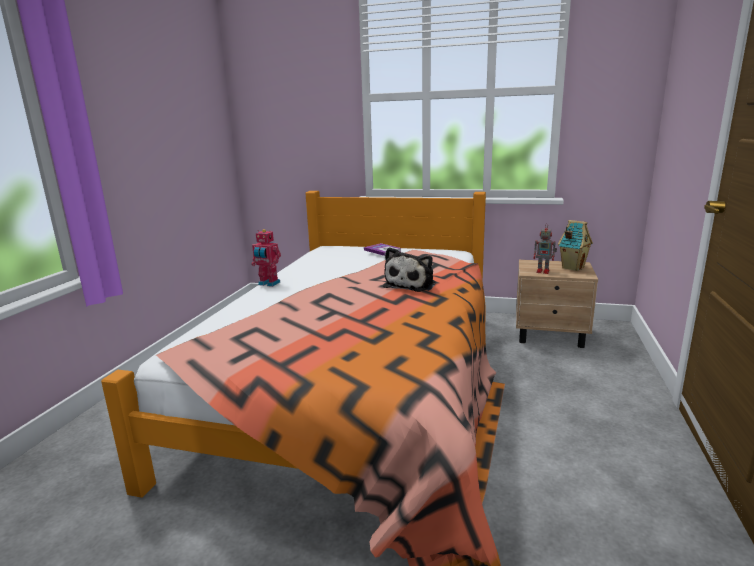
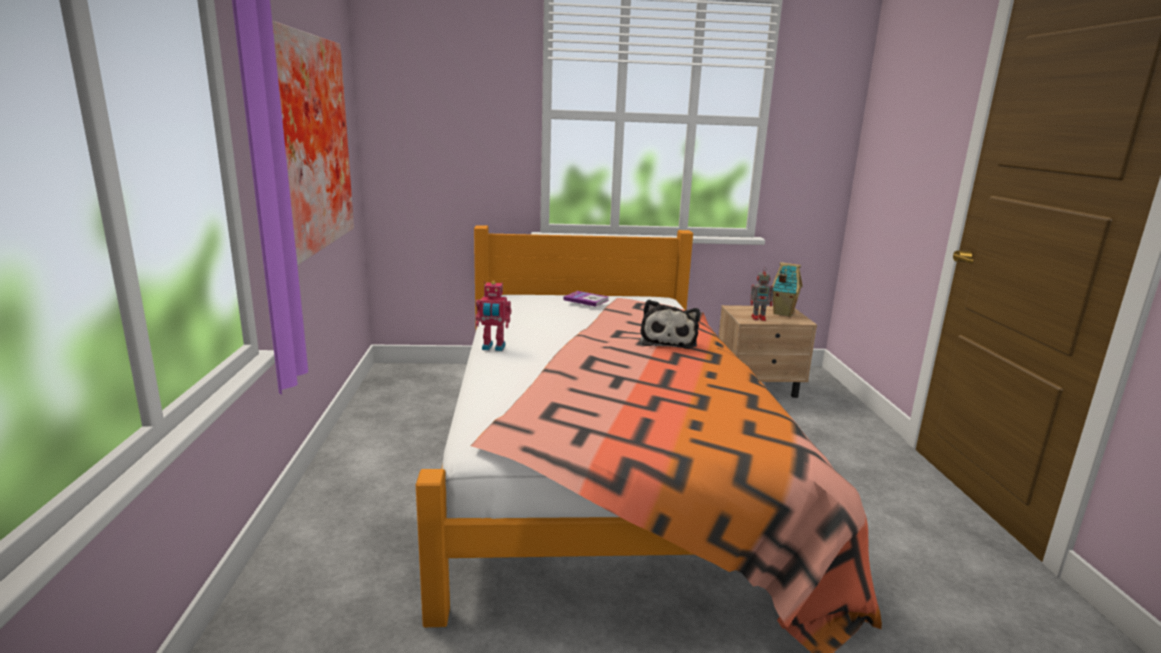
camera: 20 degrees left, 0 degrees up
(150, 128) = (304, 144): none -> picture

